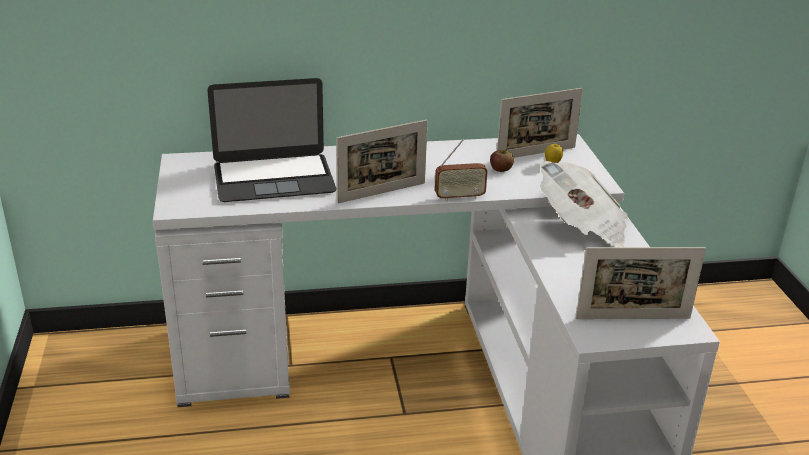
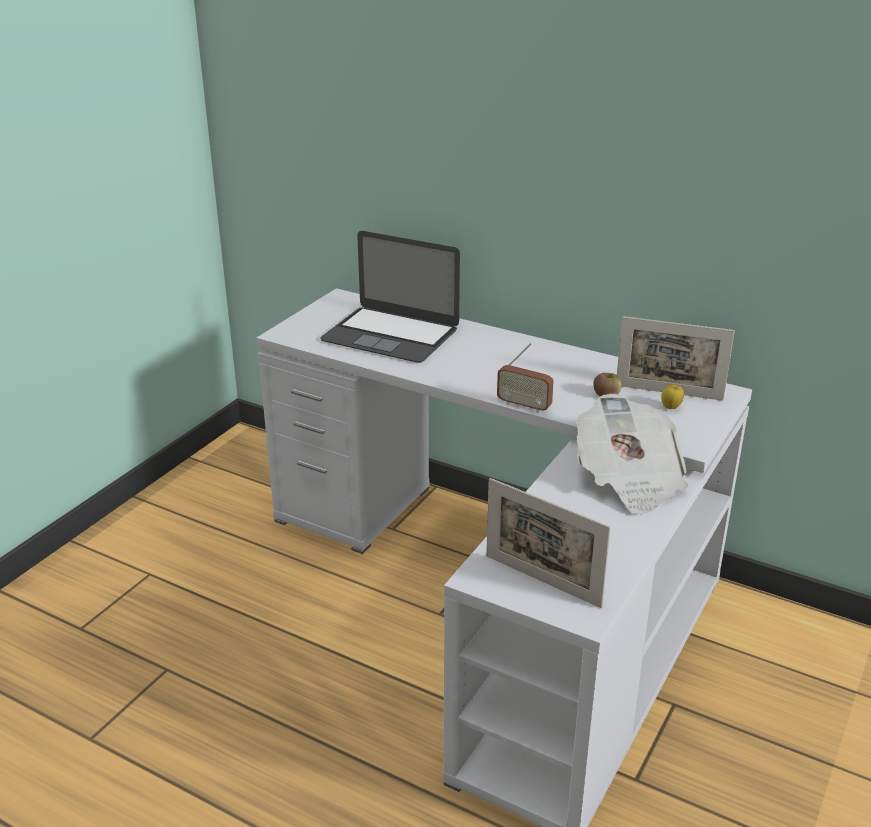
camera: 40 degrees right, 0 degrees up
(382, 193) = (460, 377): picture frame -> none

